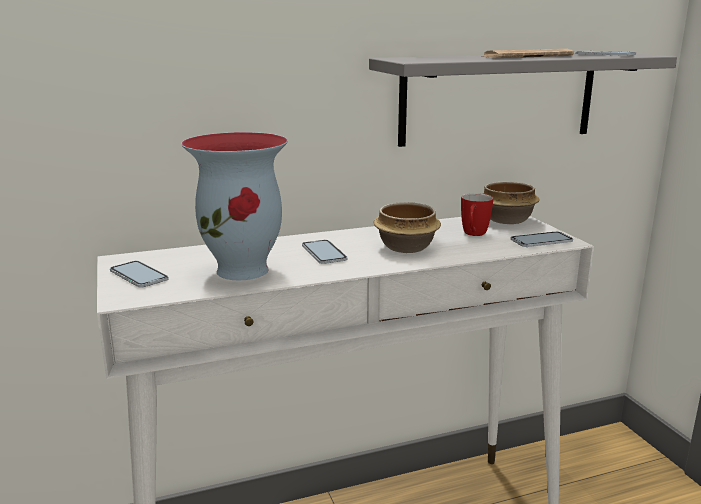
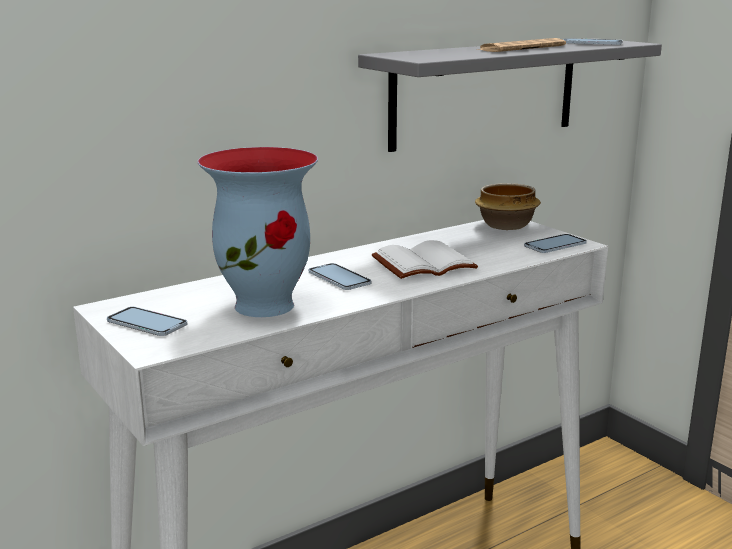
camera: 15 degrees left, 0 degrees up
(407, 247) = (423, 263): bowl -> white book
(473, 234) = (483, 244): mug -> none

